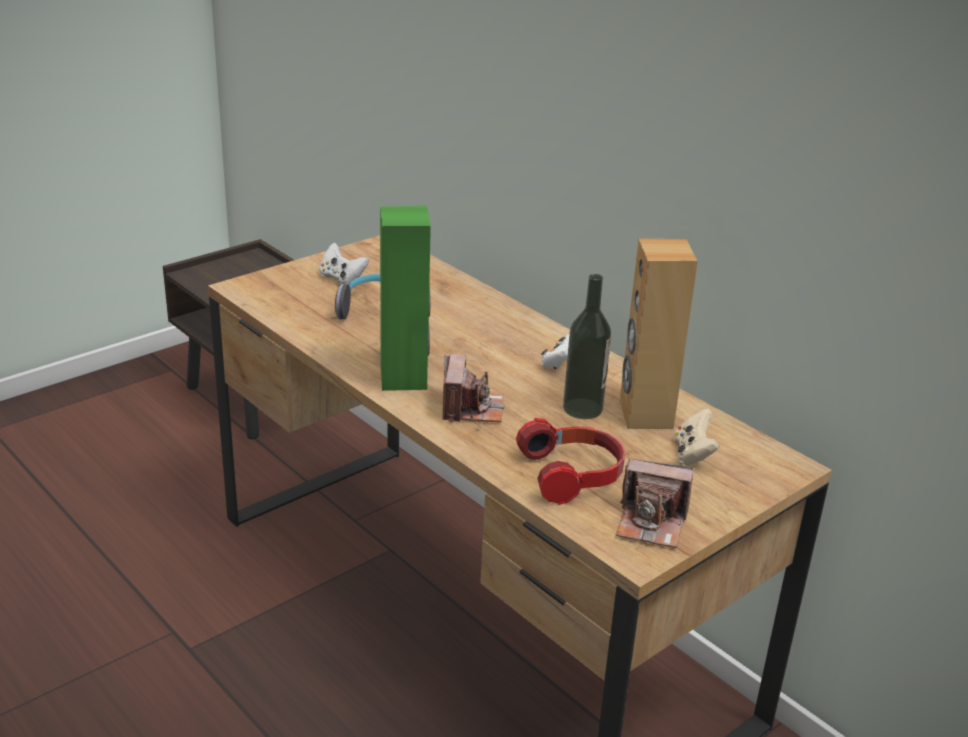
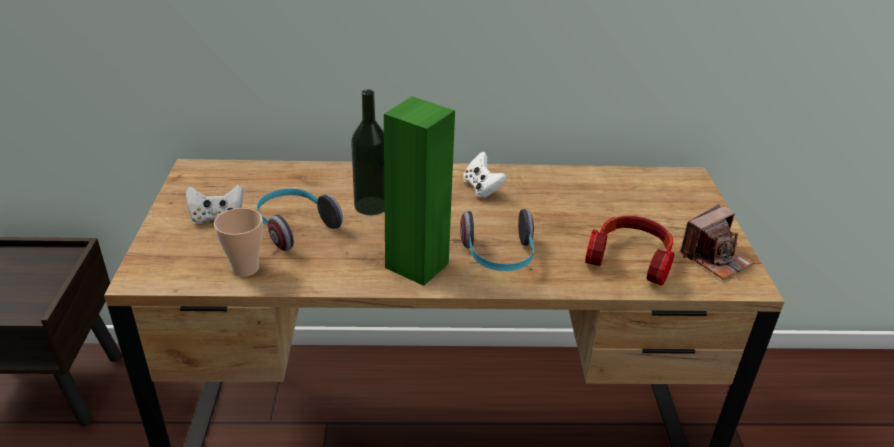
camera: 50 degrees left, 5 degrees up
(300, 315) = (245, 268): none -> cup
(471, 408) = (499, 257): camera -> headphones
(582, 408) = (550, 212): bottle -> bottle (371, 206)
(644, 415) = (583, 193): brown speaker -> none
(693, 454) = (647, 201): beige game controller -> none

